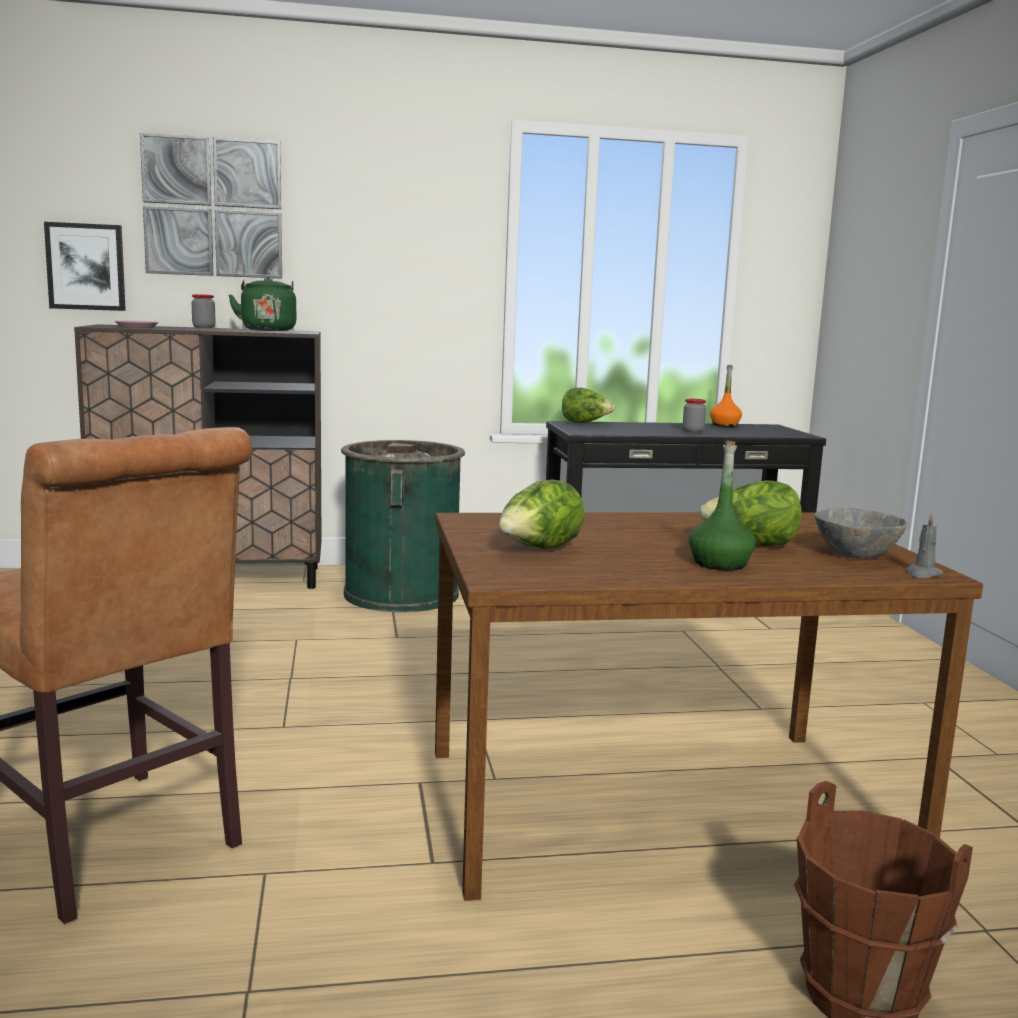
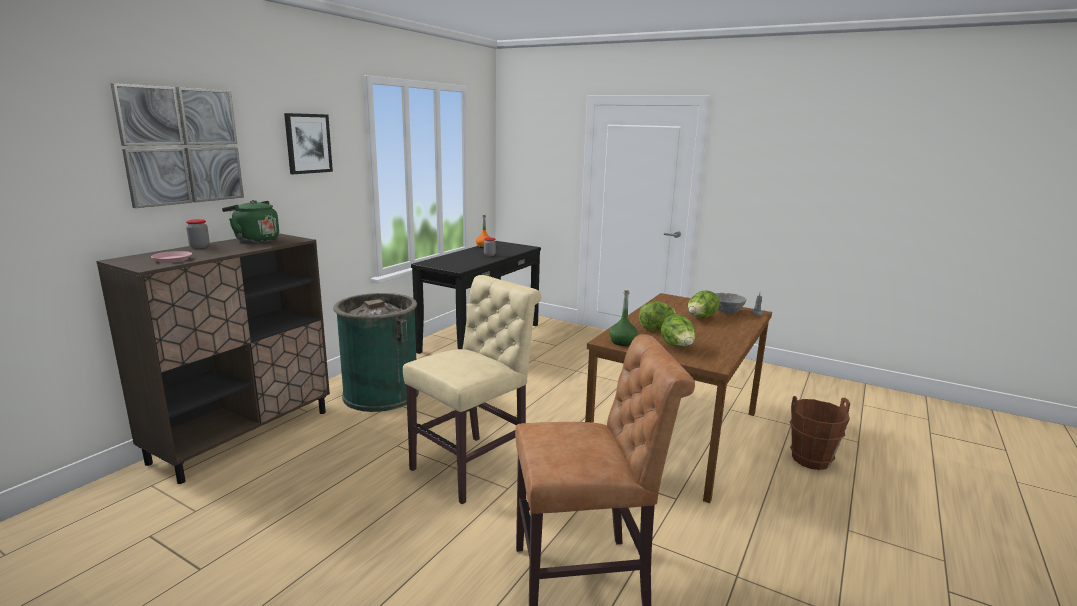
camera: 50 degrees left, 5 degrees up
(86, 267) = (73, 210): picture -> picture (308, 143)
(311, 691) = (474, 465): none -> beige chair
(585, 423) = (434, 261): lettuce -> lettuce (656, 328)
(719, 564) = (723, 330): green bottle -> green bottle (622, 342)

